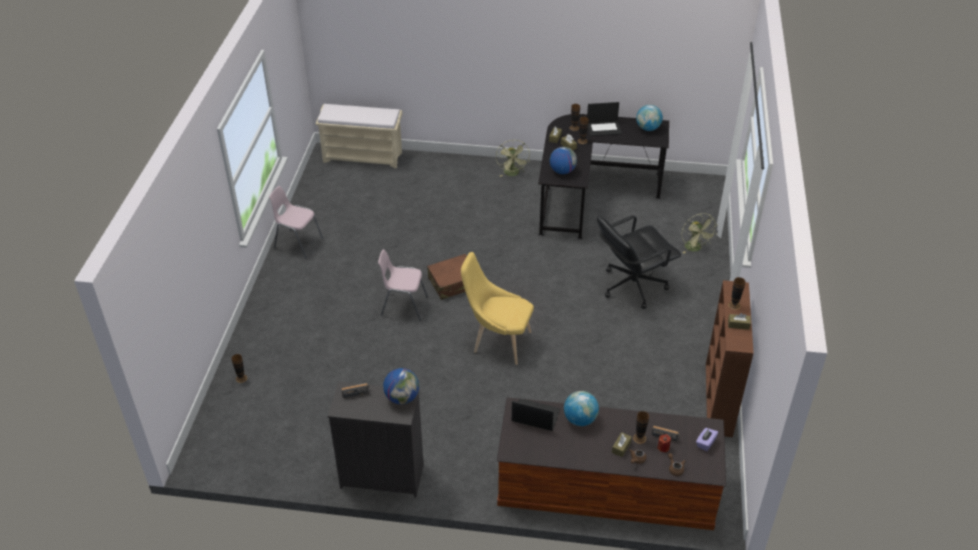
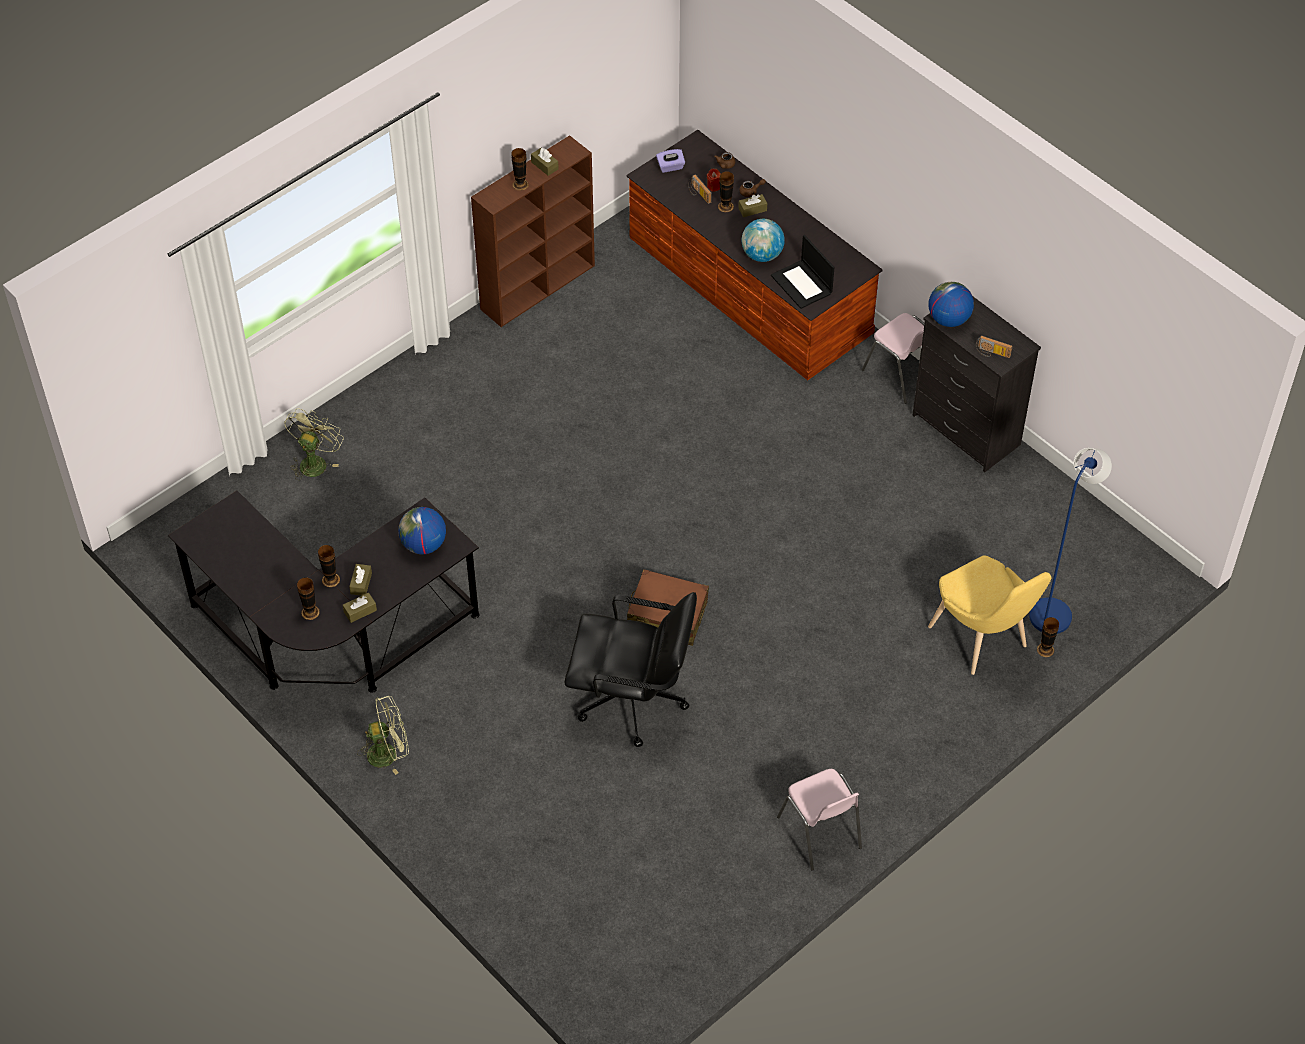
camera: 140 degrees left, 10 degrees up
(249, 401) = (1054, 610): none -> blue floor lamp
(363, 157) = (572, 961): beige bench -> none
(403, 306) = (763, 623): pink chair -> pink chair (901, 375)
(498, 341) = (696, 498): yellow chair -> yellow chair (982, 641)
(513, 174) = (388, 753): green fan -> green fan turned 45 degrees clockwise
(604, 128) = (272, 582): laptop -> none
(632, 286) = (456, 464): black office chair -> black office chair (633, 701)
(648, 128) = (216, 540): globe -> none

